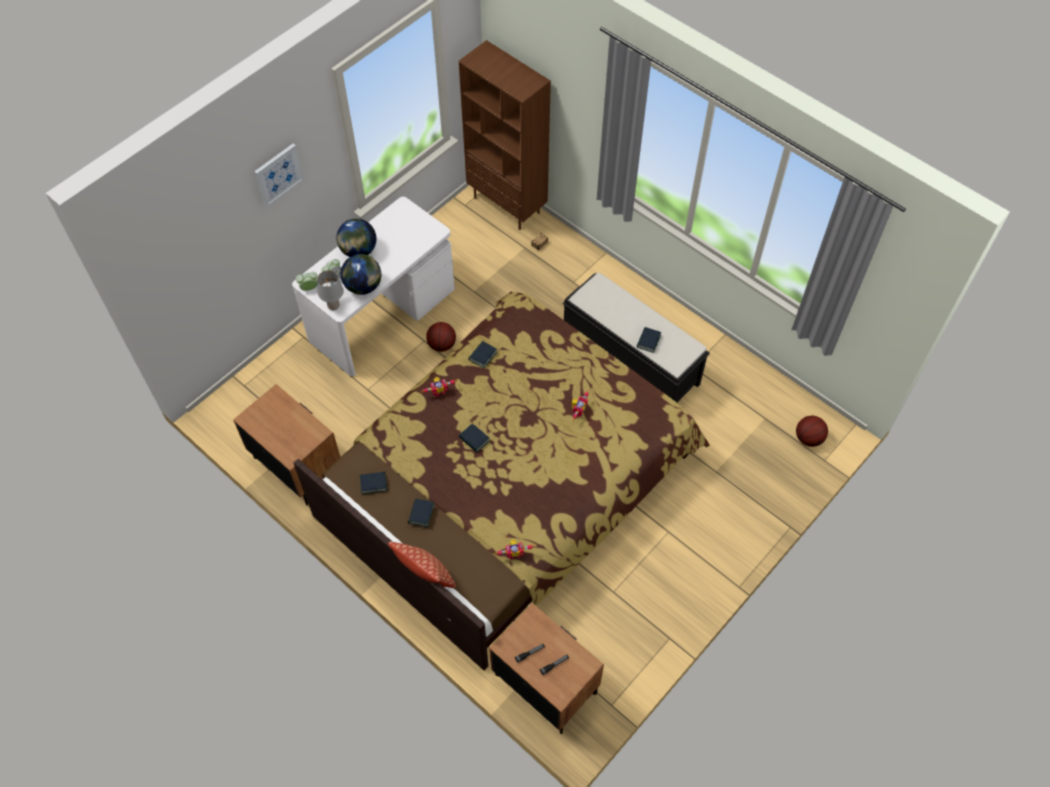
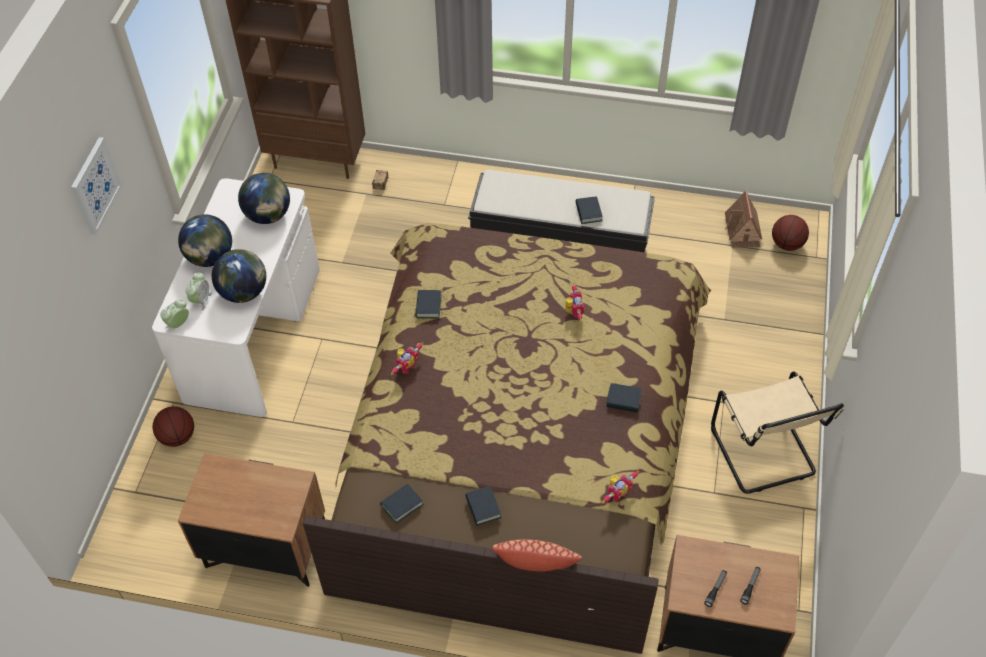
camera: 30 degrees left, 5 degrees down
(333, 306) = (222, 329): grey table lamp -> none
(415, 238) = (268, 215): none -> globe
(442, 345) = (345, 333): basketball -> basketball (177, 437)
(474, 439) = (484, 397): book -> book (623, 400)
(670, 585) = (764, 454): none -> beige chair
(782, 411) = (743, 230): none -> toy house

